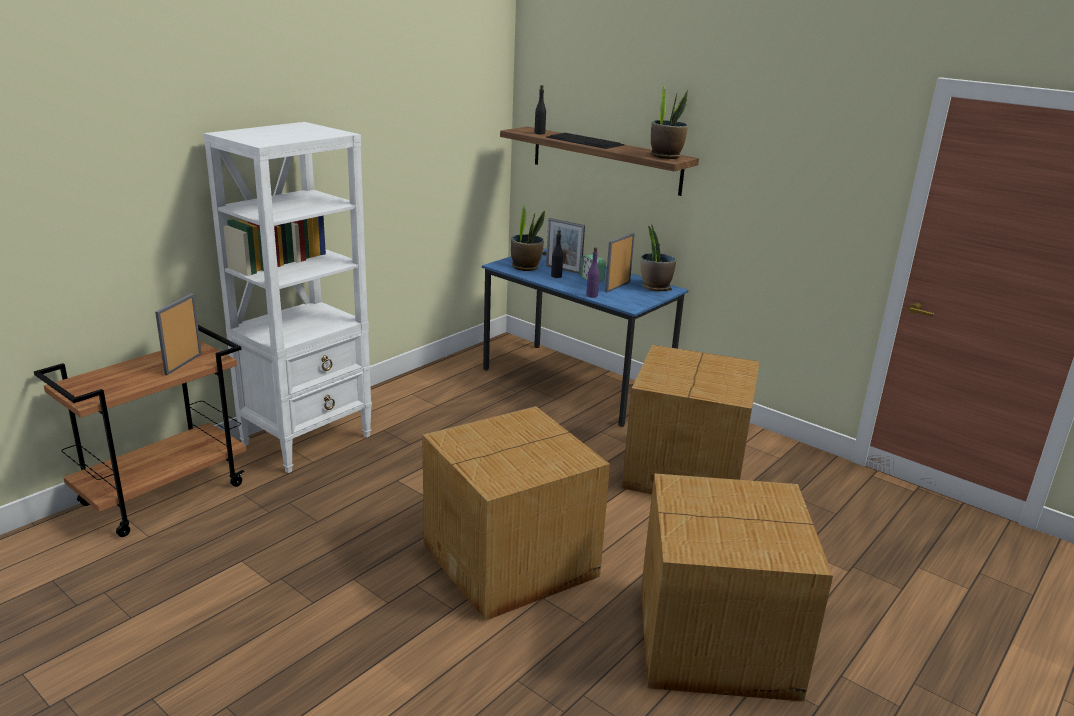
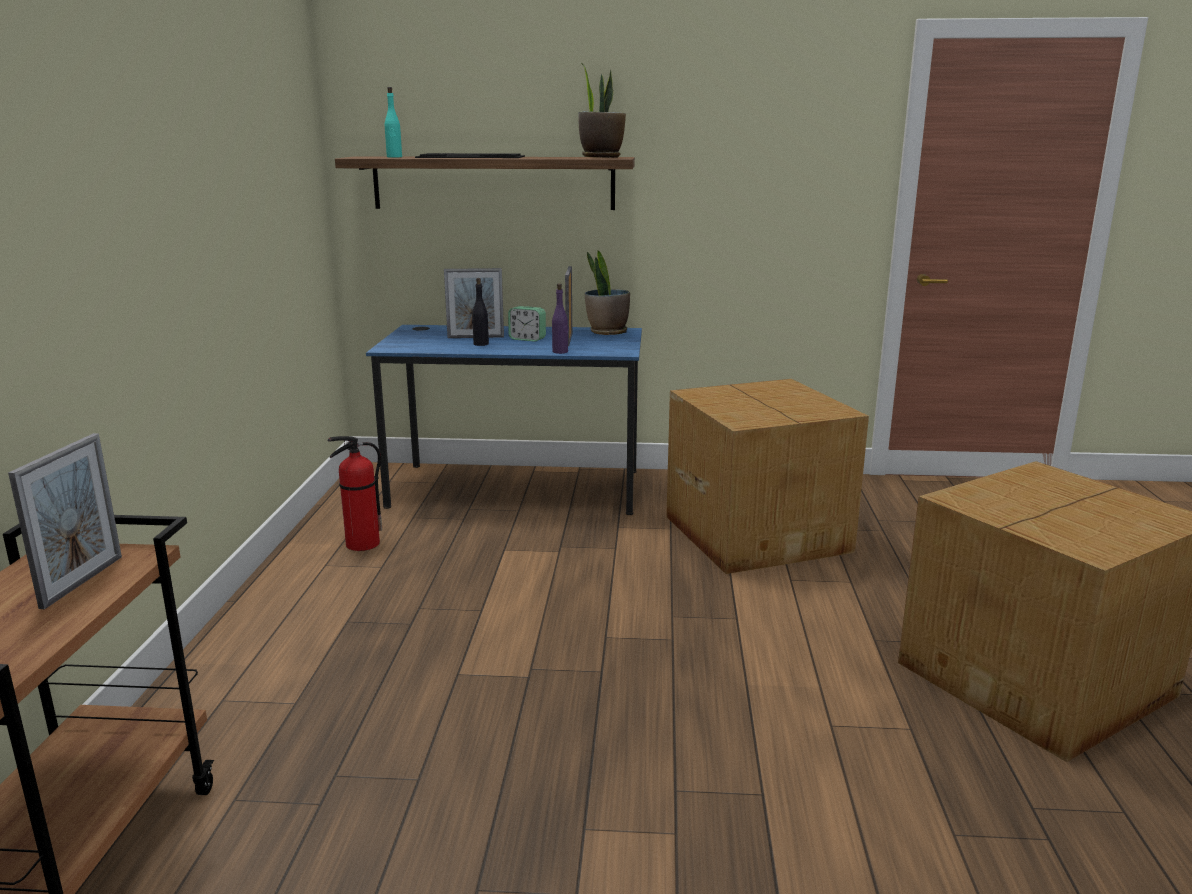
camera: 35 degrees left, 5 degrees down
(183, 364) = (82, 581): picture frame -> picture frame turned 150 degrees counterclockwise
(308, 439) = (244, 677): white bookcase -> none
(443, 388) = (362, 544): none -> fire extinguisher
(513, 561) = (739, 701): cardboard box -> none
(526, 267) = (426, 343): potted plant -> none
(539, 133) = (394, 157): black bottle -> turquoise bottle

